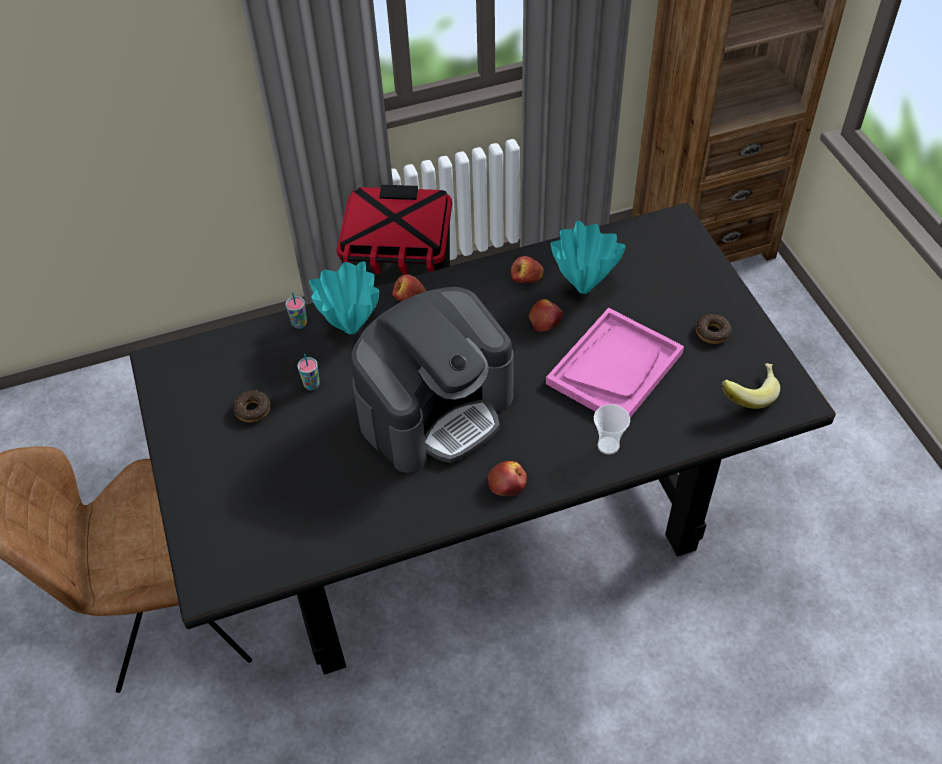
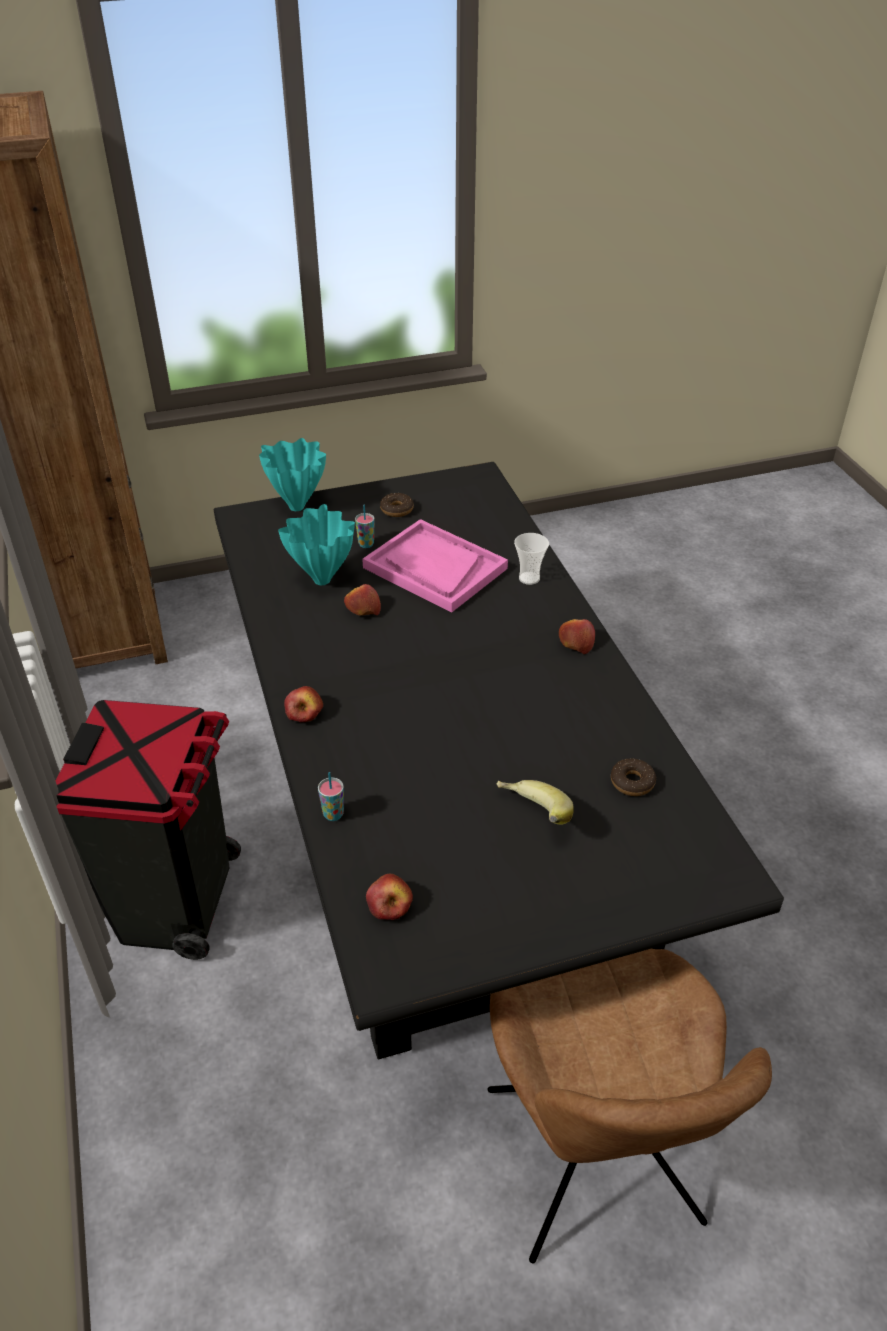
camera: 90 degrees left, 10 degrees down
(253, 410) = (476, 854): donut -> donut (632, 782)
(312, 385) = (439, 797): cup -> cup (366, 544)
(350, 329) = (351, 764): turquoise vase -> turquoise vase (298, 507)
(436, 409) = (481, 690): coffee machine -> none
(526, 277) = (295, 619): apple -> apple (389, 904)
(748, 393) = (470, 499): banana -> banana (531, 817)

